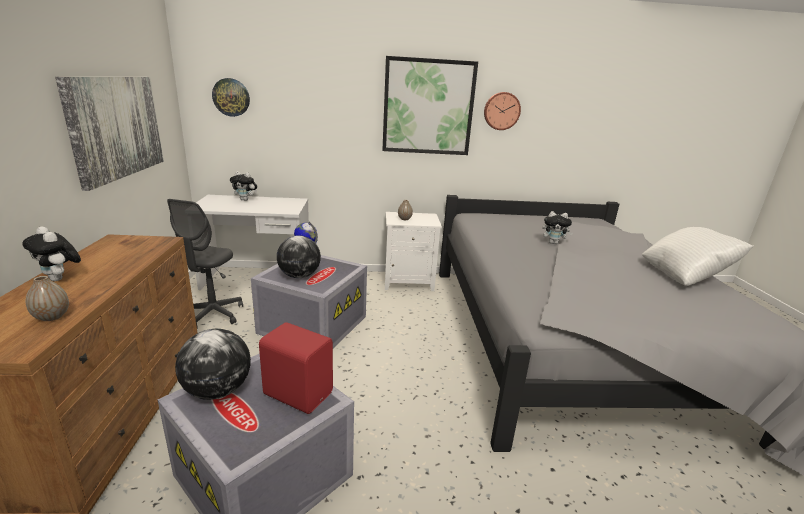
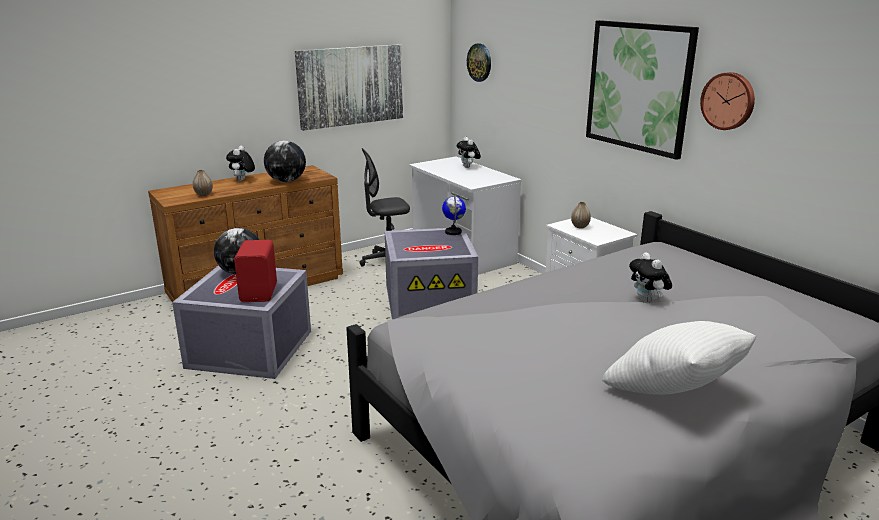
camera: 60 degrees right, 0 degrees up
(299, 276) = (413, 242): globe -> globe (286, 181)

